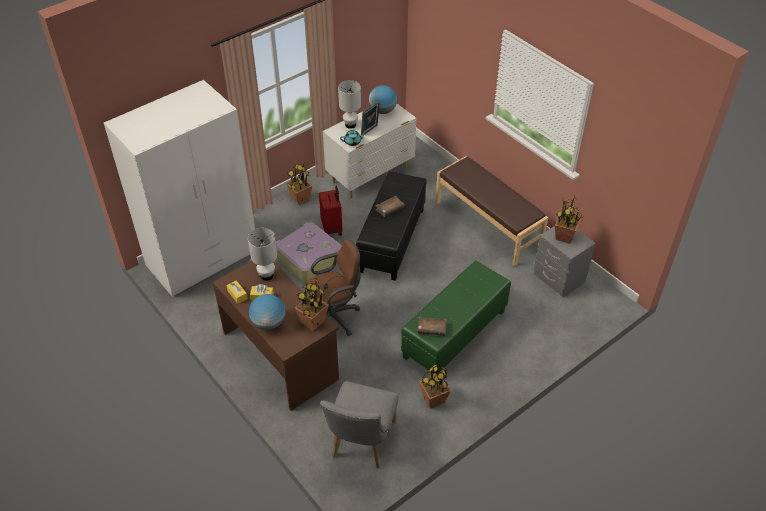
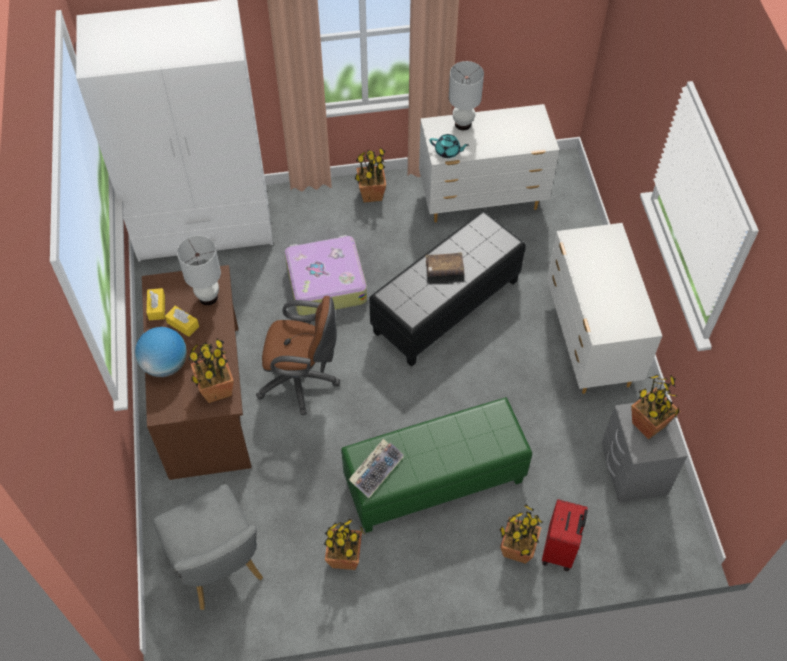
camera: 30 degrees right, 10 degrees up
(332, 228) = (382, 255): red suitcase -> red suitcase (560, 549)
(361, 443) = (219, 568): grey chair -> grey chair turned 75 degrees counterclockwise
(370, 131) = (482, 144): picture frame -> none
(382, 111) = (520, 120): globe -> none
(432, 329) = (376, 469): brown book -> keyboard
(488, 224) = (590, 343): brown bench -> white dresser
(527, 347) = (517, 550): none -> potted plant

